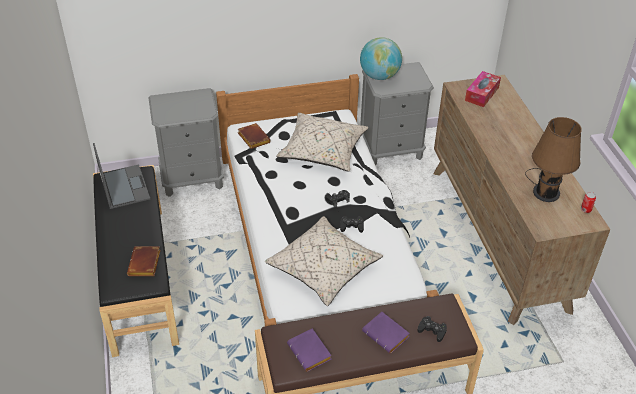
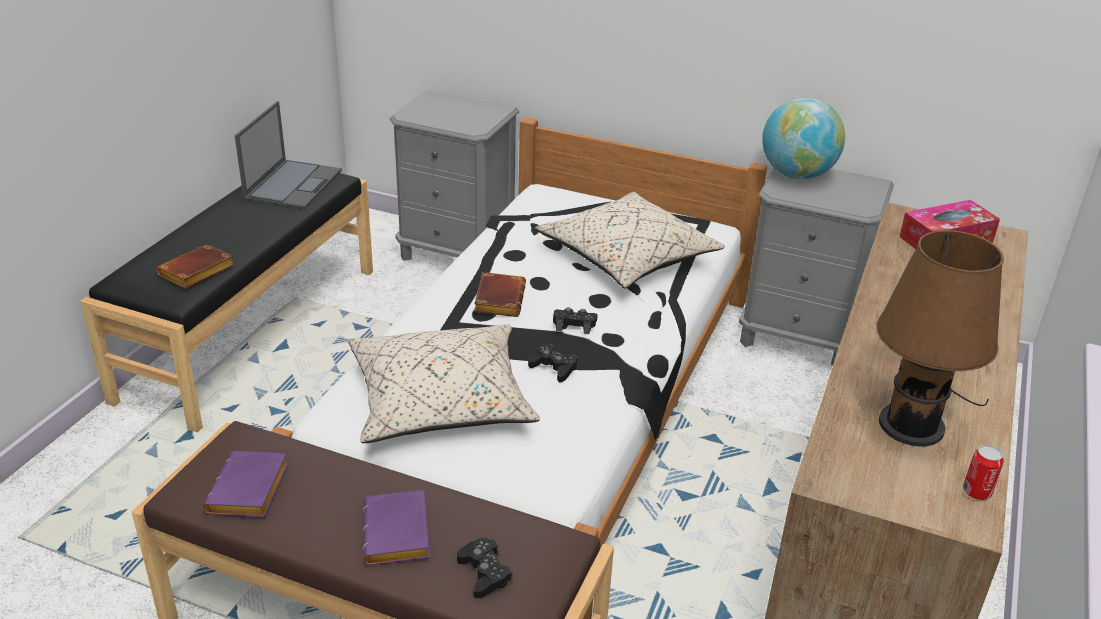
camera: 35 degrees right, 10 degrees down
(252, 138) = (540, 205): brown book -> brown book (498, 299)

